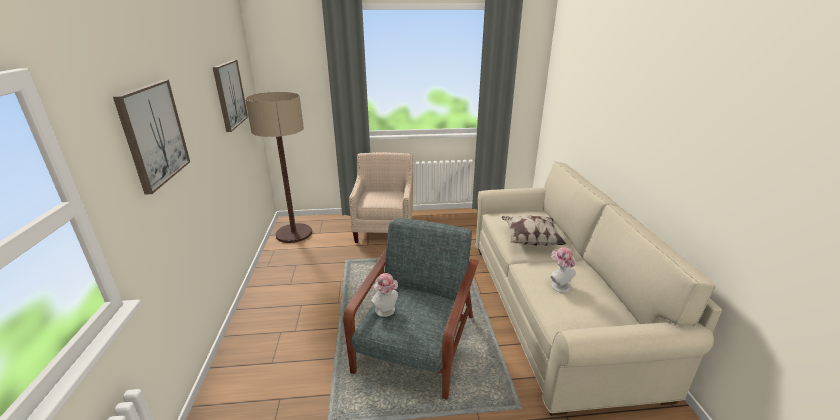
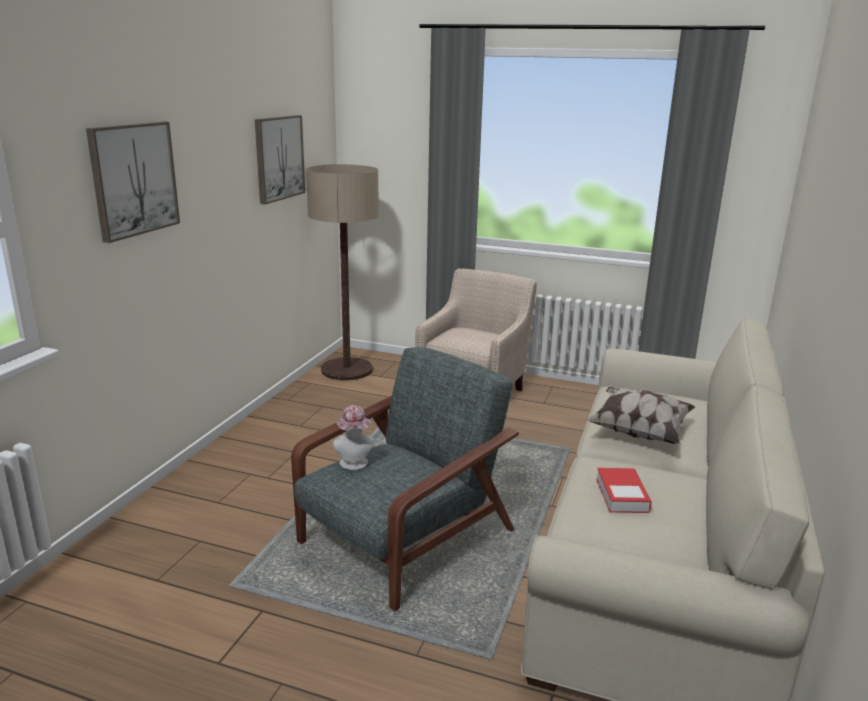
camera: 25 degrees right, 5 degrees down
(559, 285) = (622, 495): hat -> book

